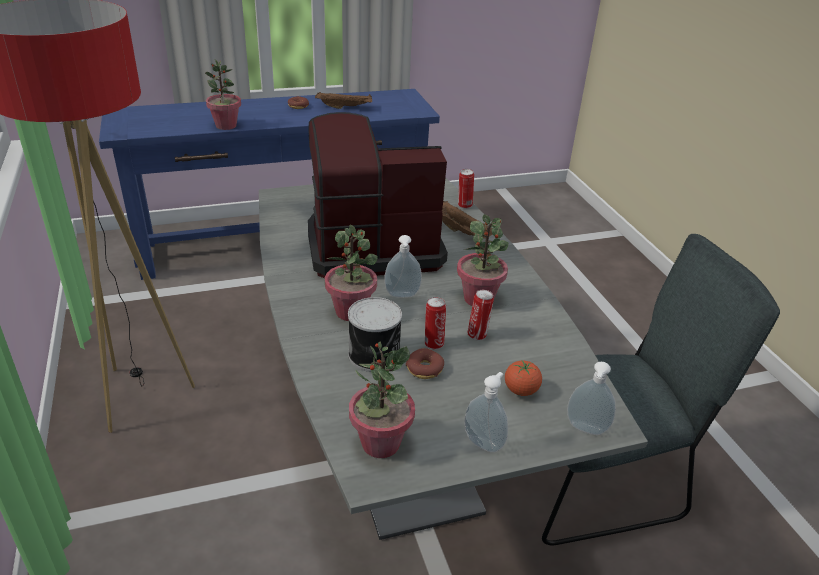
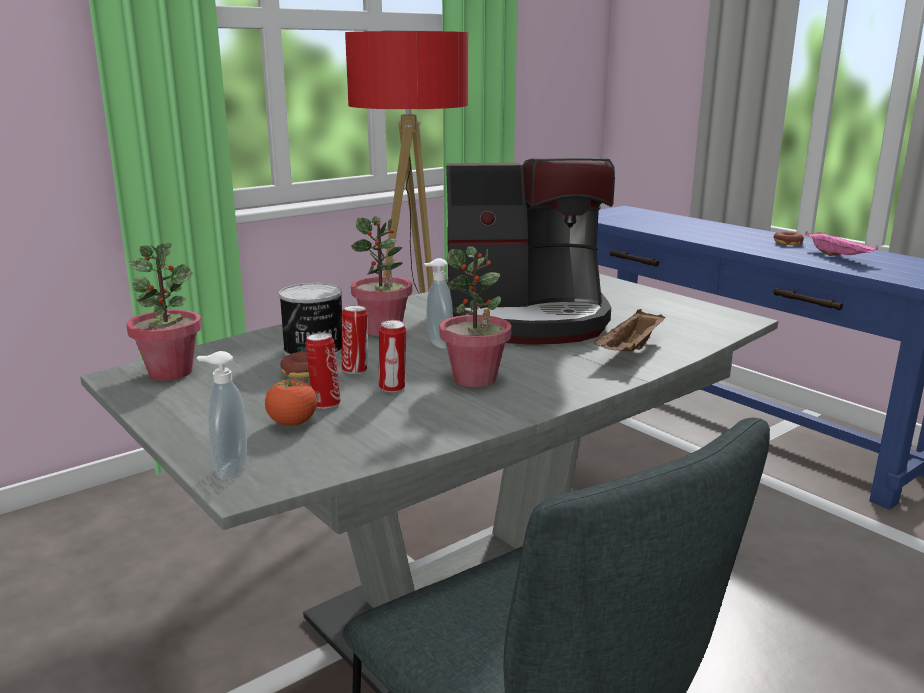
camera: 70 degrees right, 15 degrees down
(226, 126) = (674, 233): potted plant -> none
(345, 107) = (839, 256): brown tray -> pink tray
(371, 247) = (523, 318): coffee machine -> coffee machine turned 120 degrees clockwise
(464, 205) = (706, 343): can -> can (325, 404)
(484, 442) = (185, 415): soap dispenser -> none

